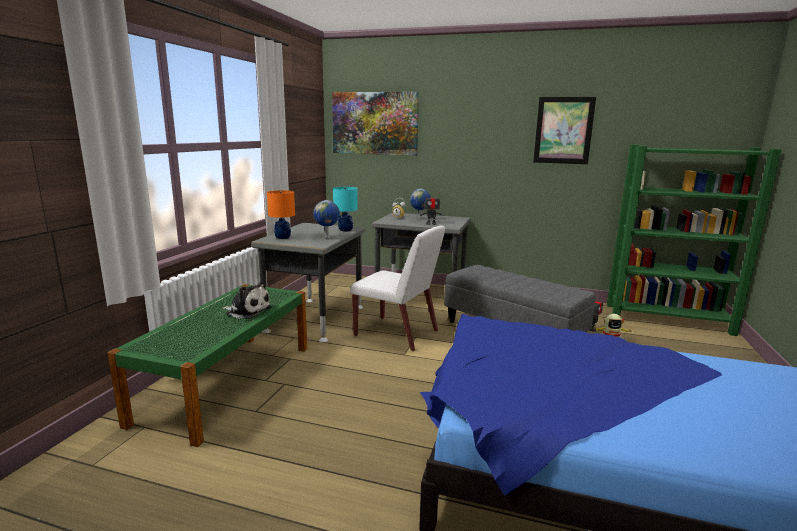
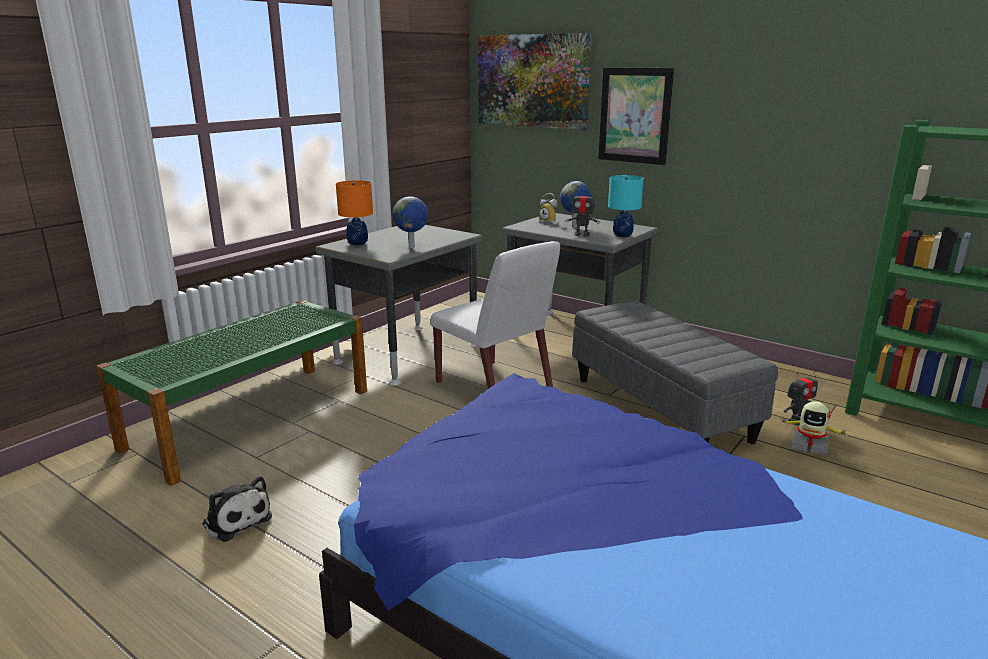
camera: 20 degrees right, 5 degrees up
(247, 311) = (272, 335): plush toy -> plush toy (236, 519)
(346, 230) = (449, 238): turquoise table lamp -> turquoise table lamp (623, 236)
(563, 130) = (806, 94): picture -> picture (634, 115)

